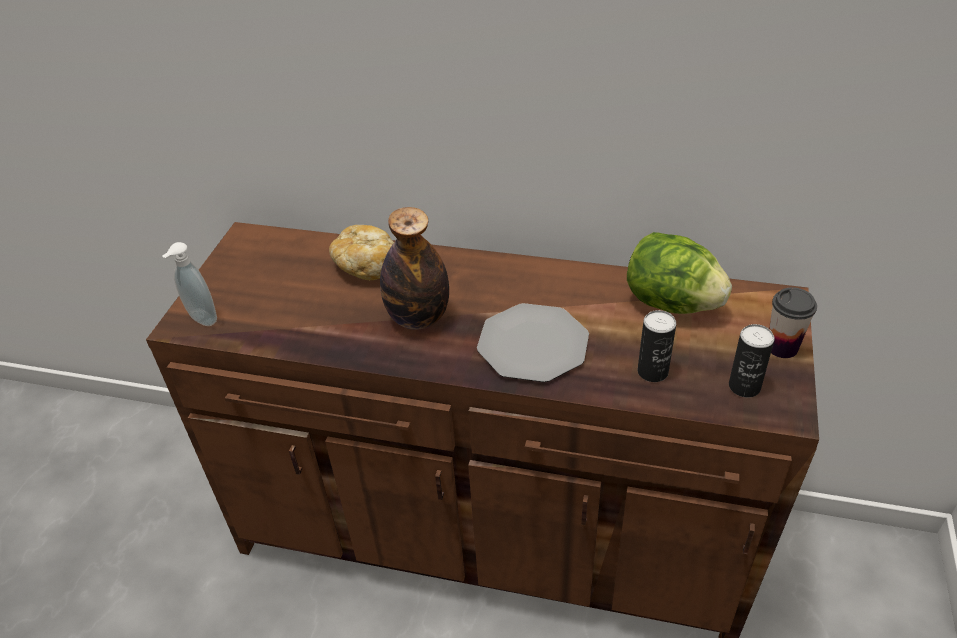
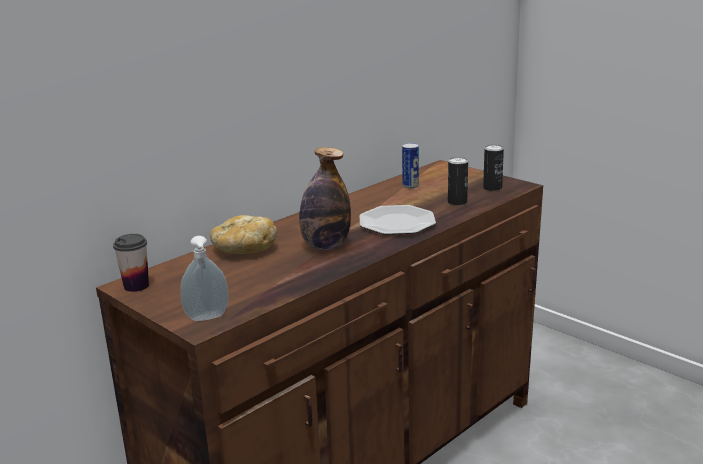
camera: 60 degrees left, 20 degrees down
(671, 303) = (410, 186): lettuce -> can
(782, 347) = (475, 174): cup -> cup (136, 286)

